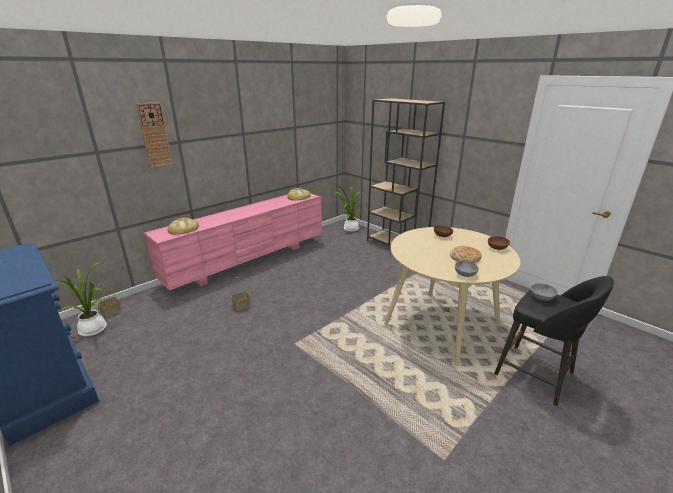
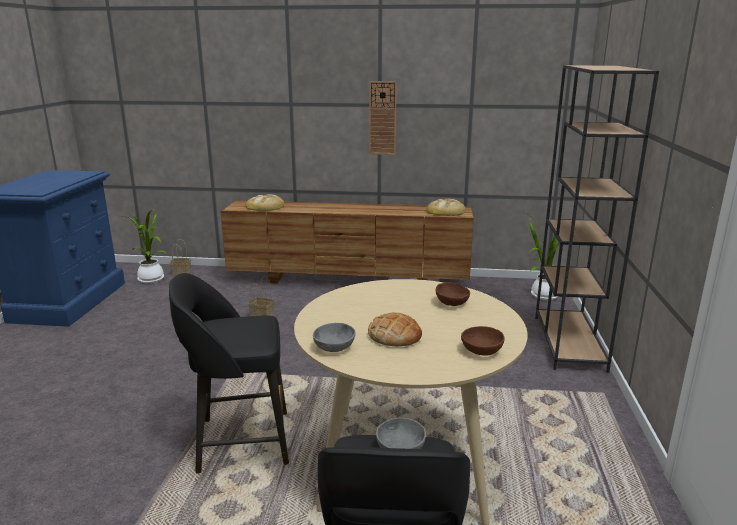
camera: 50 degrees right, 5 degrees down
(155, 135) = (263, 92): wall clock -> wall clock (382, 118)
(248, 261) = (348, 280): pink cabinet -> brown cabinet
(374, 368) = (240, 441): none -> black stool

